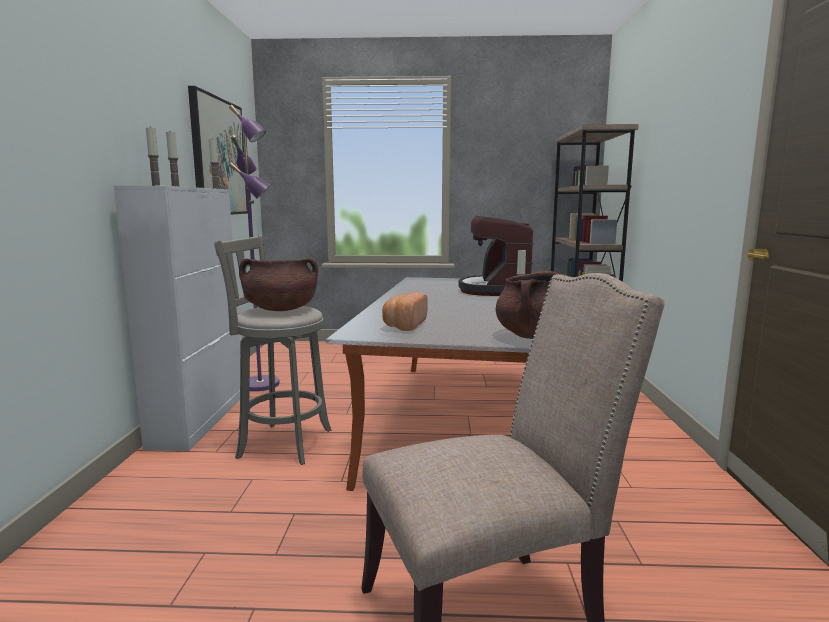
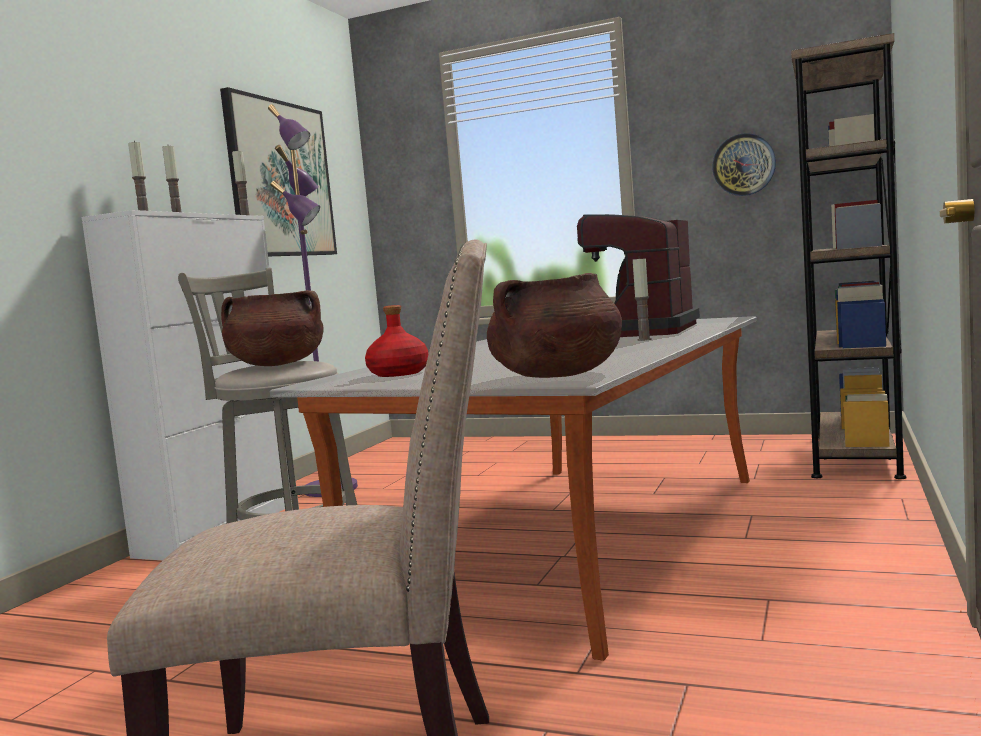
camera: 20 degrees right, 5 degrees down
(404, 325) = (399, 373): bread -> red bottle
(518, 181) = (744, 165): none -> wall clock

